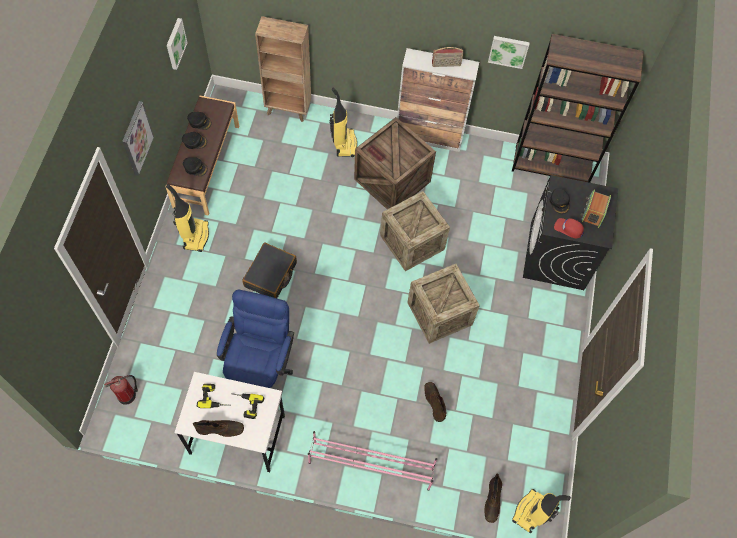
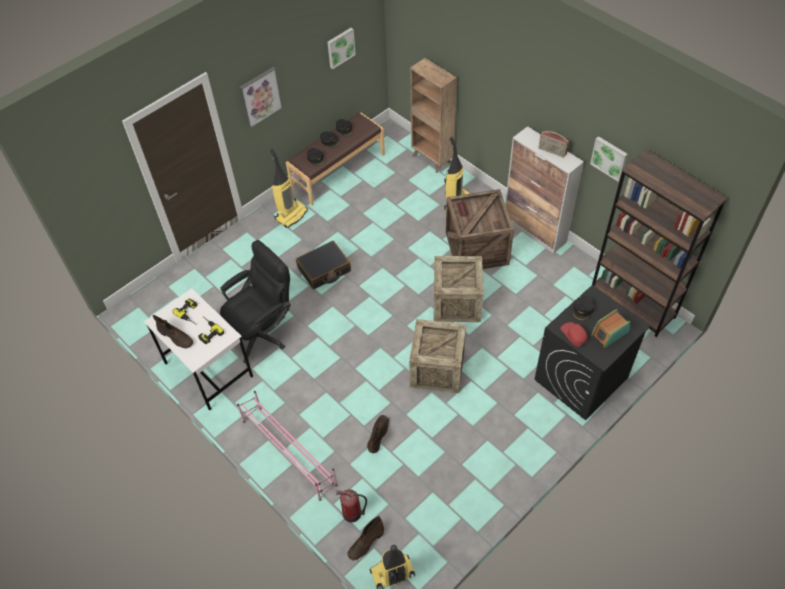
camera: 40 degrees right, 10 degrees down
(127, 395) = (157, 298): fire extinguisher -> fire extinguisher (353, 513)
(260, 368) = (263, 331): blue office chair -> black office chair

